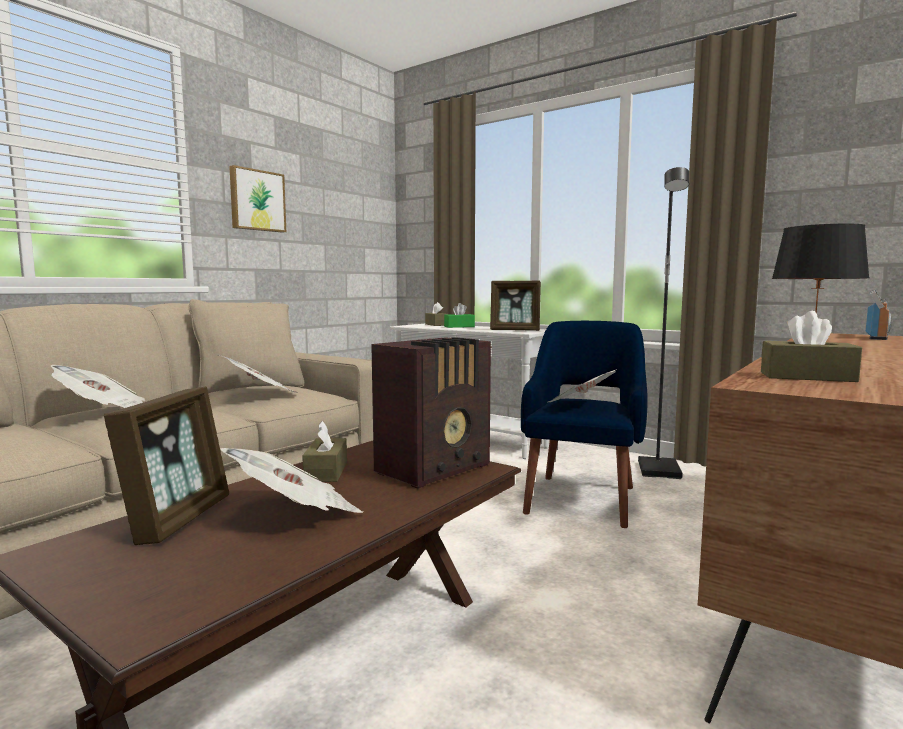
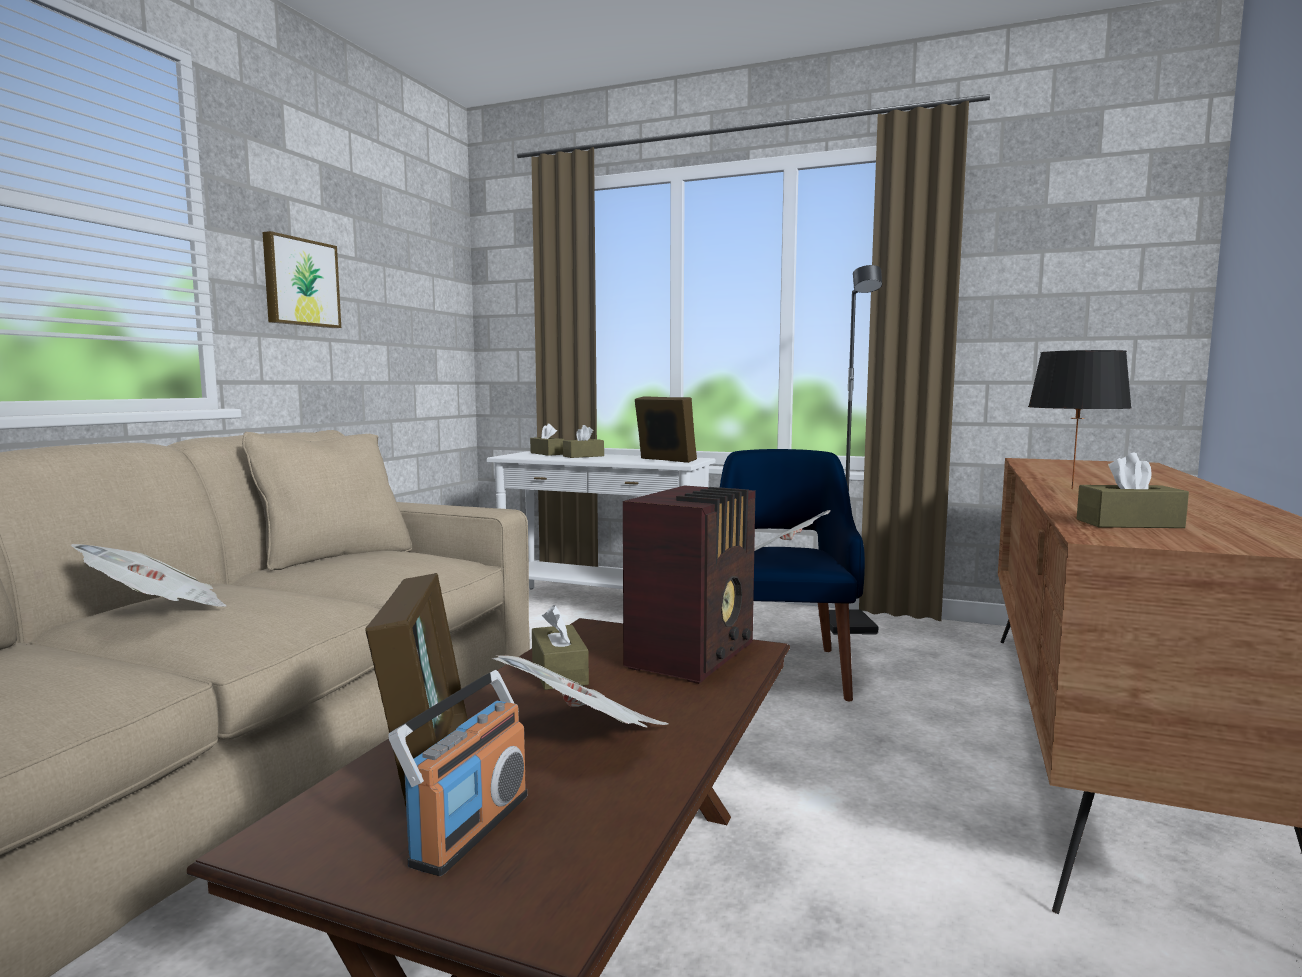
camera: 15 degrees left, 0 degrees up
(260, 394) = (372, 566): newspaper -> none
(459, 326) = (583, 456): green tissue box -> brown tissue box
(515, 330) = (665, 460): picture frame -> picture frame turned 135 degrees counterclockwise
(877, 337) = (1091, 464): radio -> radio (469, 828)

